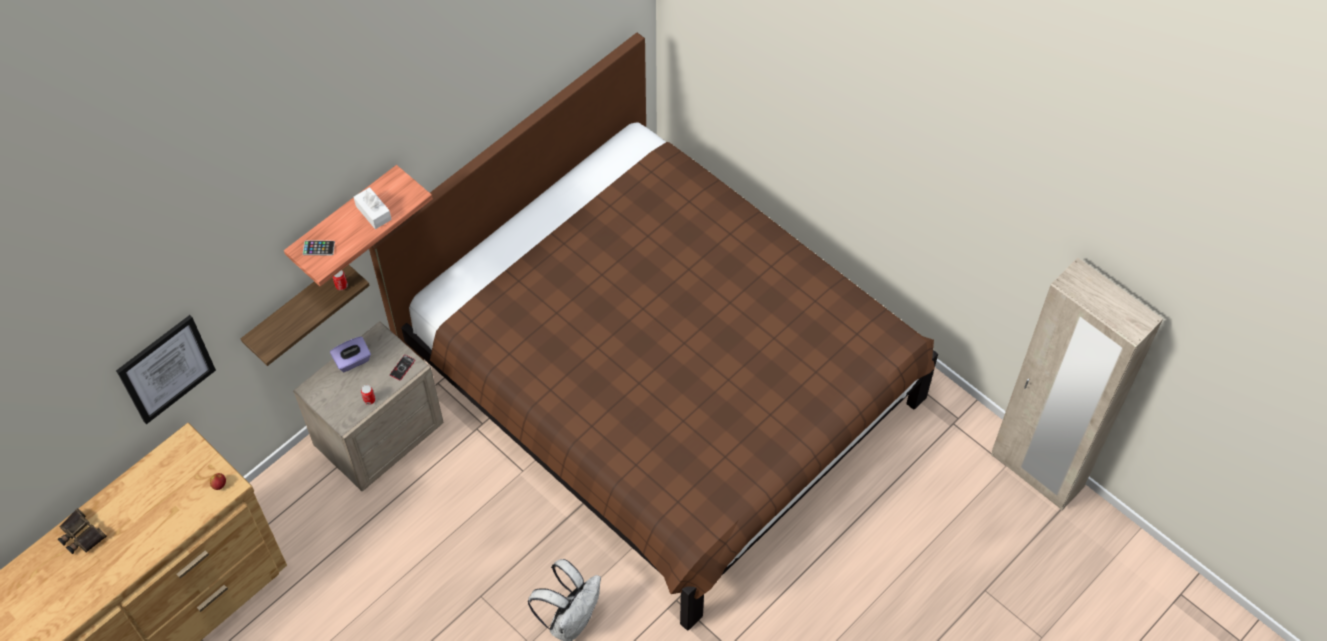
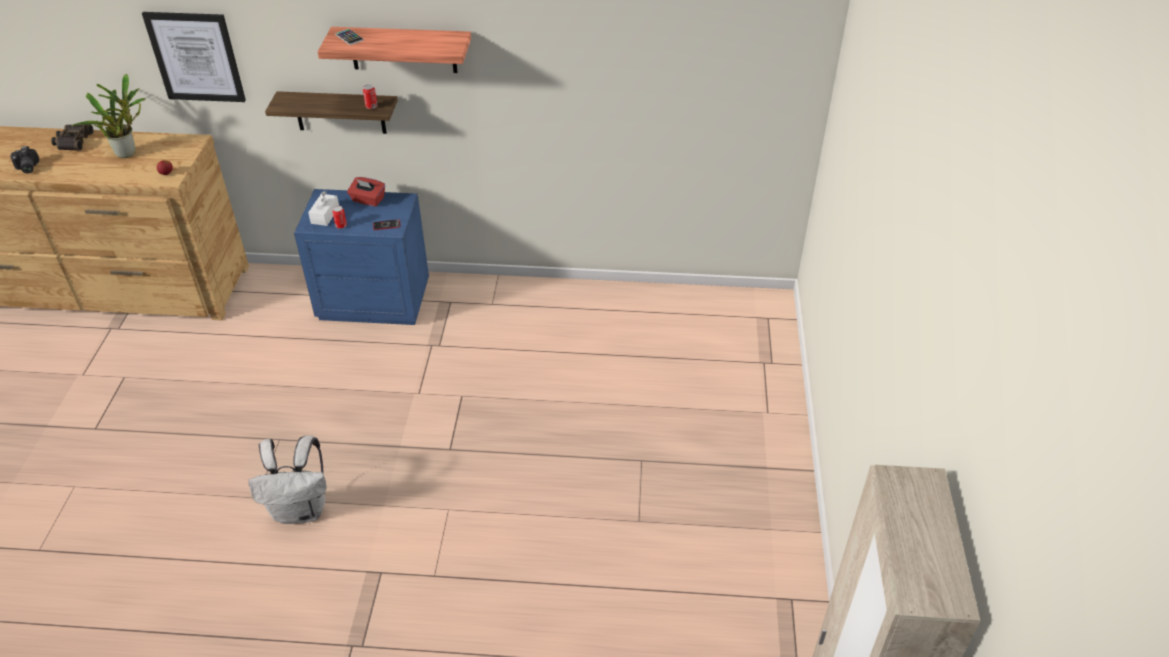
camera: 50 degrees right, 15 degrees down
(90, 591) = (26, 168): none -> camera
(150, 499) = (129, 152): none -> potted plant
(353, 361) = (368, 200): purple tissue box -> red tissue box
(373, 212) = (411, 42): white tissue box -> white tissue box (325, 215)
(378, 436) = (374, 300): beige nightstand -> blue nightstand
(662, 385) = (586, 426): brown bed -> none

